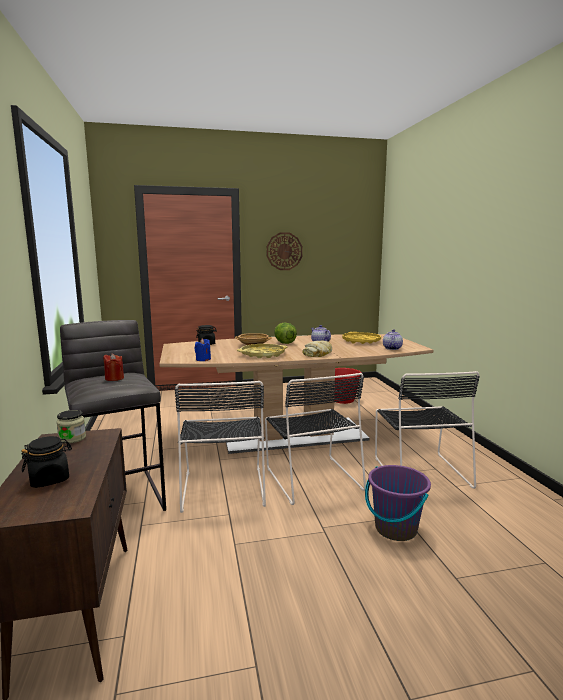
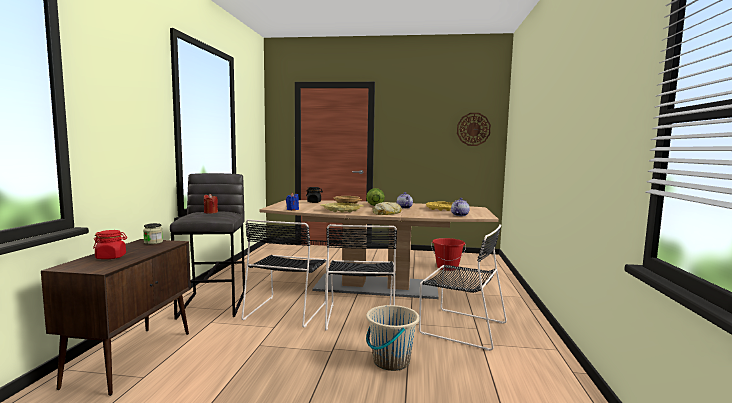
camera: 20 degrees right, 5 degrees down
(49, 479) = (111, 257): black jar -> red jar
(284, 251) = (412, 133): wall clock -> wall clock (473, 129)
(395, 529) = (391, 361): purple bucket -> beige bucket
(420, 470) = (460, 327): black chair -> black chair turned 75 degrees counterclockwise

